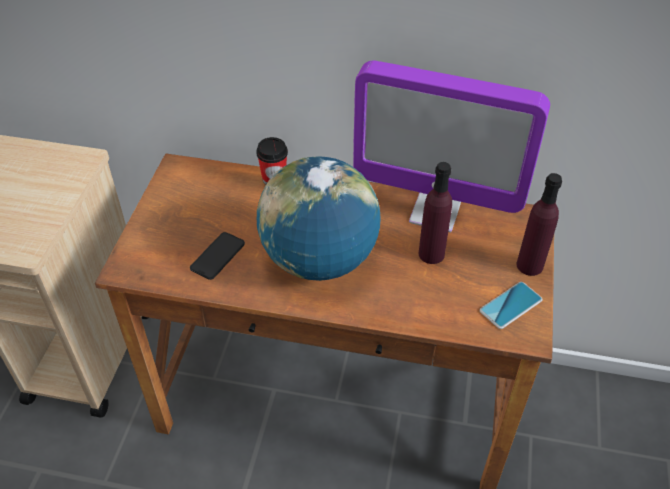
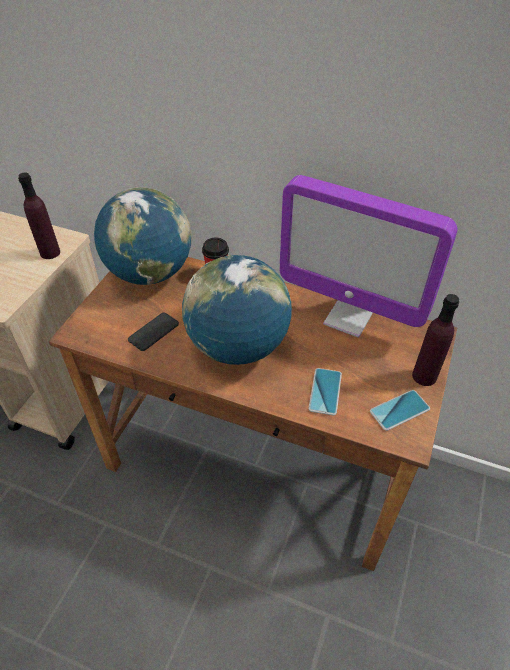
camera: 10 degrees right, 0 degrees up
(195, 188) = (150, 273): none -> globe
(427, 296) = (325, 391): none -> phone
(431, 254) = (337, 354): purple bottle -> purple bottle (50, 253)

